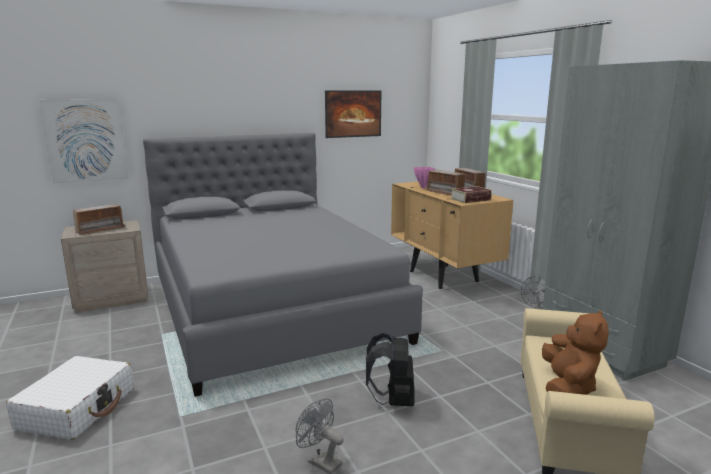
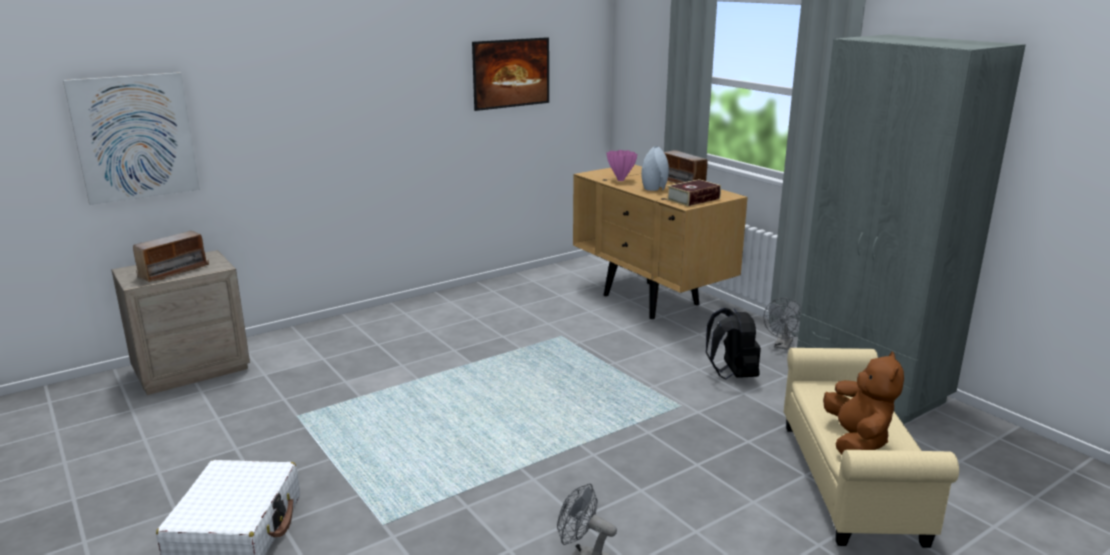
camera: 10 degrees left, 5 degrees up
(272, 309) = (436, 366): grey bed -> none
(393, 400) = (643, 475): black backpack -> black backpack (733, 375)
(445, 193) = (655, 189): radio -> grey vase

